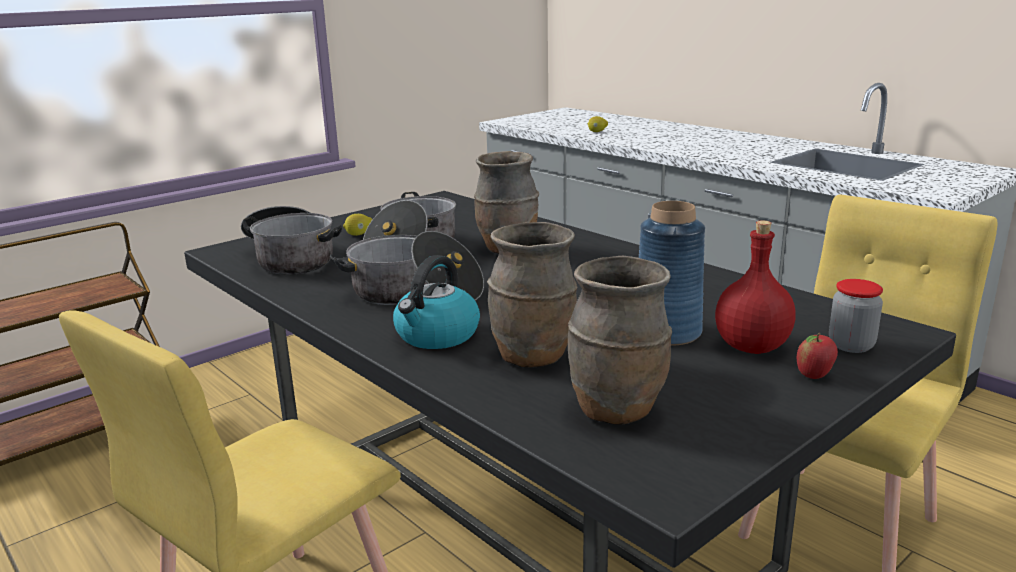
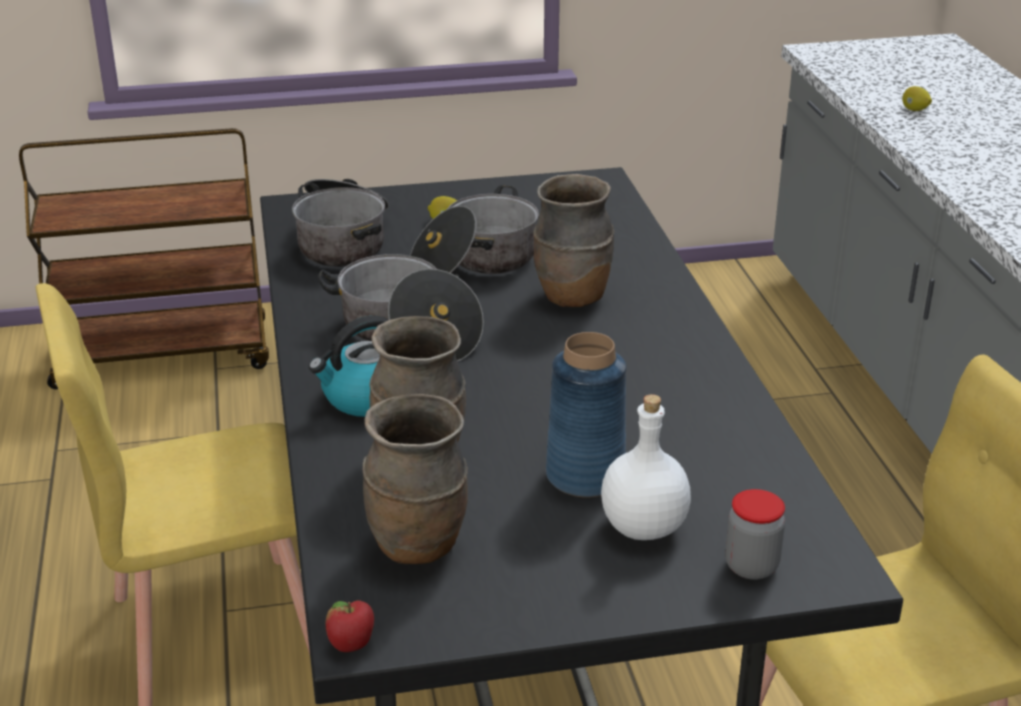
camera: 30 degrees right, 10 degrees up
(753, 347) = (645, 527): red bottle -> white bottle
(814, 375) = (654, 585): apple -> apple (351, 646)

